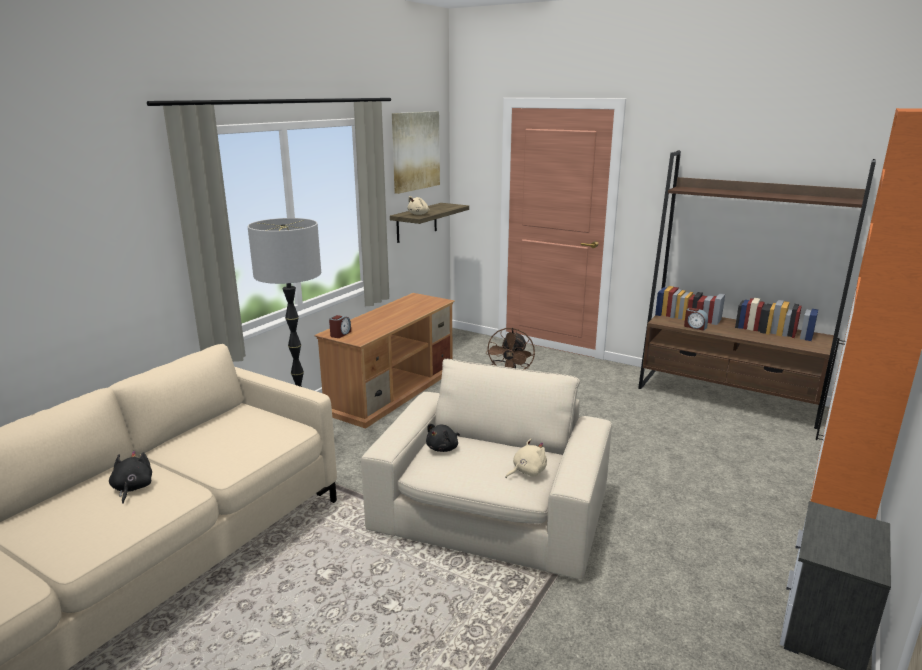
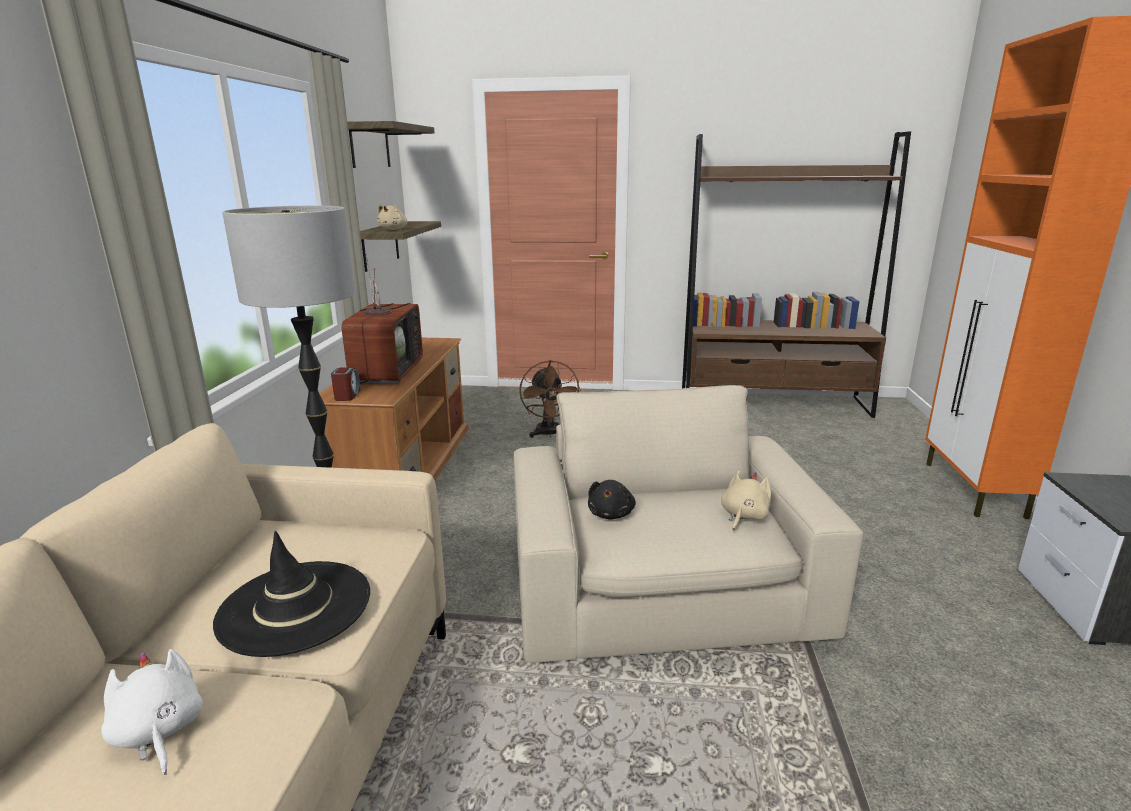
camera: 25 degrees left, 0 degrees up
(132, 488) = (158, 733): black plush toy -> white plush toy
(220, 452) = (295, 607): none -> black hat
(378, 321) = (386, 372): none -> television
(415, 151) = (370, 146): picture -> shelf
(695, 327) = (742, 331): alarm clock -> none

